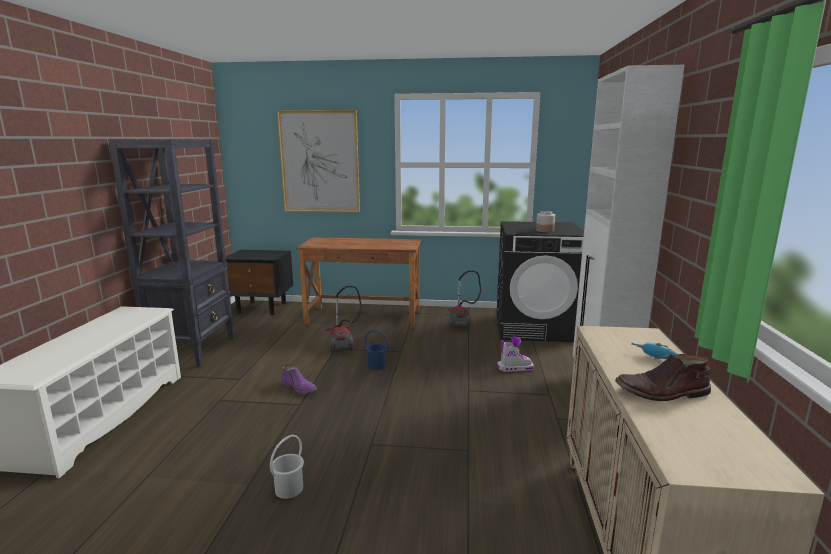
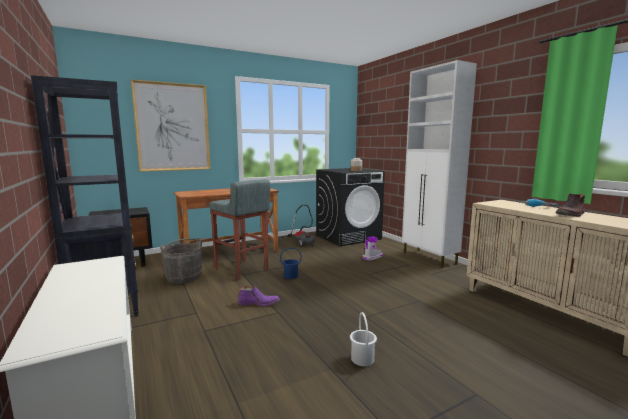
camera: 35 degrees left, 5 degrees down
(283, 337) = (184, 277): none -> grey bucket
(342, 342) = (241, 270): vacuum cleaner -> grey stool

